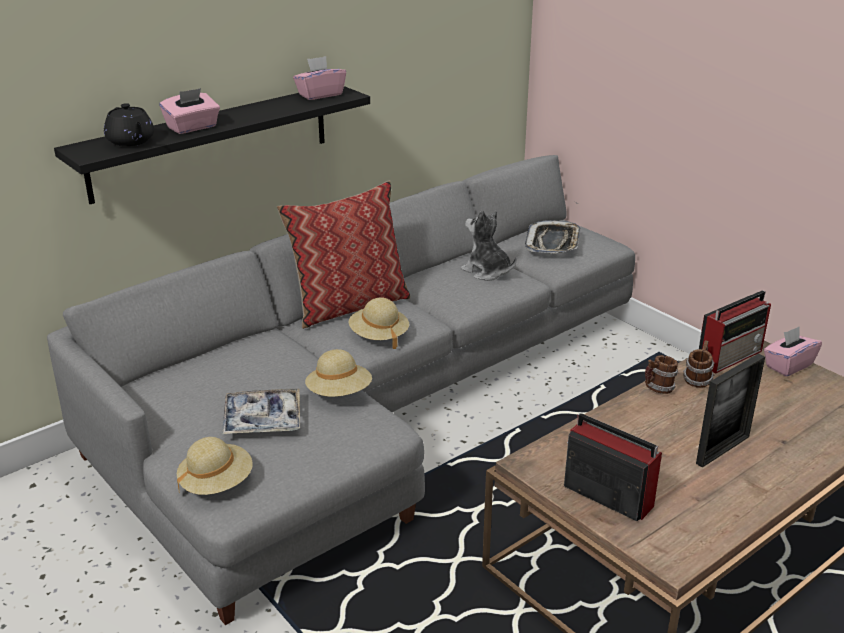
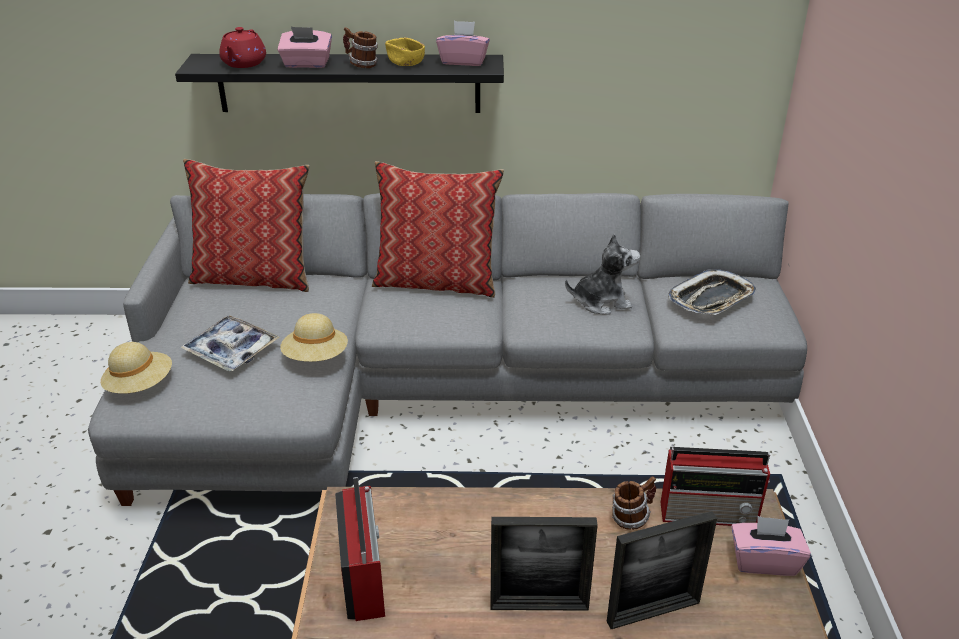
camera: 40 degrees right, 5 degrees up
(131, 141) = (243, 63): black teapot -> red teapot
(184, 363) = (255, 277): none -> pillow
(276, 106) = (405, 63): none -> yellow bowl
(379, 336) = (423, 321): beige hat -> none
(487, 271) = (601, 301): plush toy -> plush toy turned 90 degrees clockwise
(658, 389) = (575, 503): mug -> mug (361, 65)
(778, 419) = (653, 612): none -> picture frame

